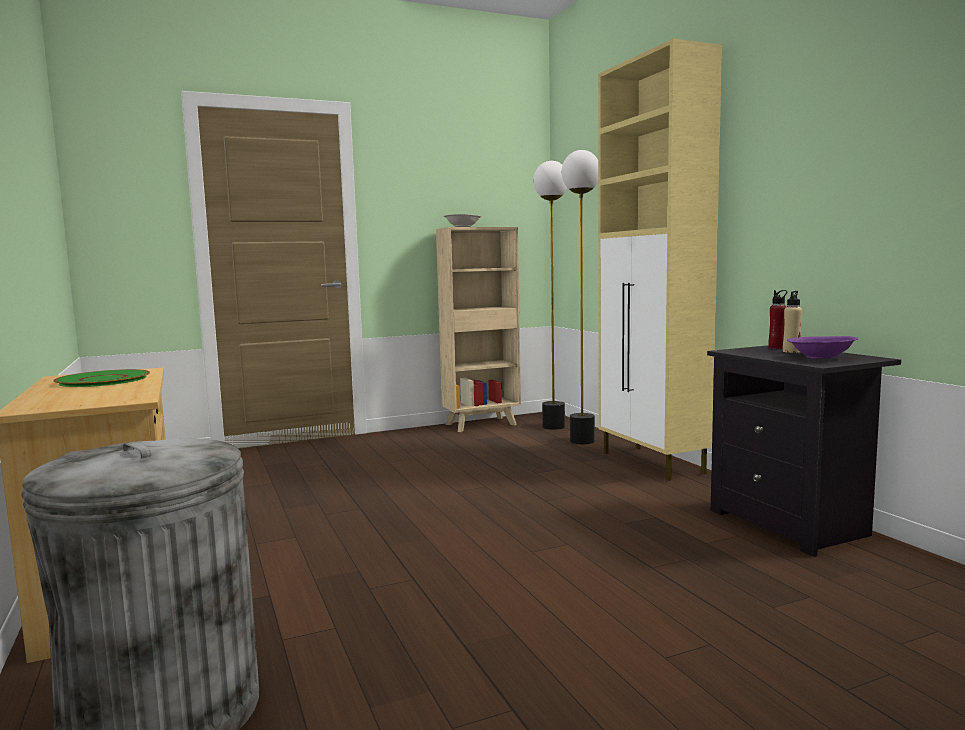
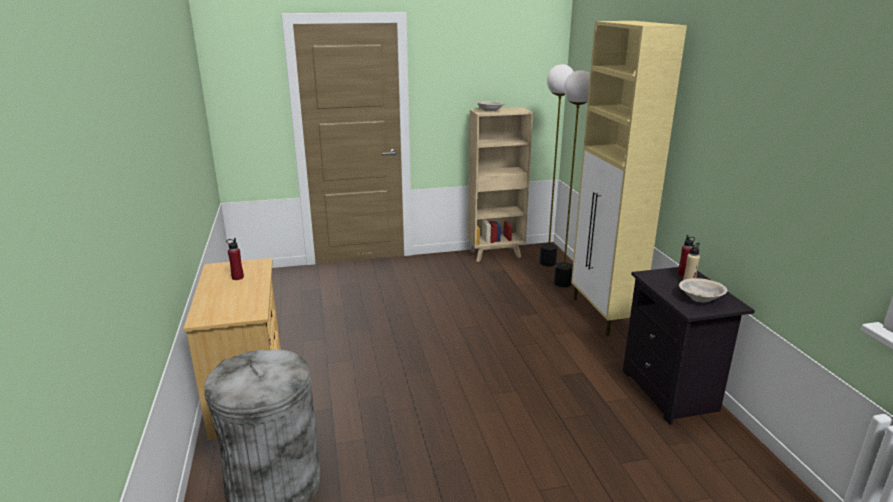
camera: 10 degrees right, 15 degrees up
(103, 380) = (237, 277): green plate -> red bottle
(821, 357) = (700, 299): purple bowl -> beige bowl

